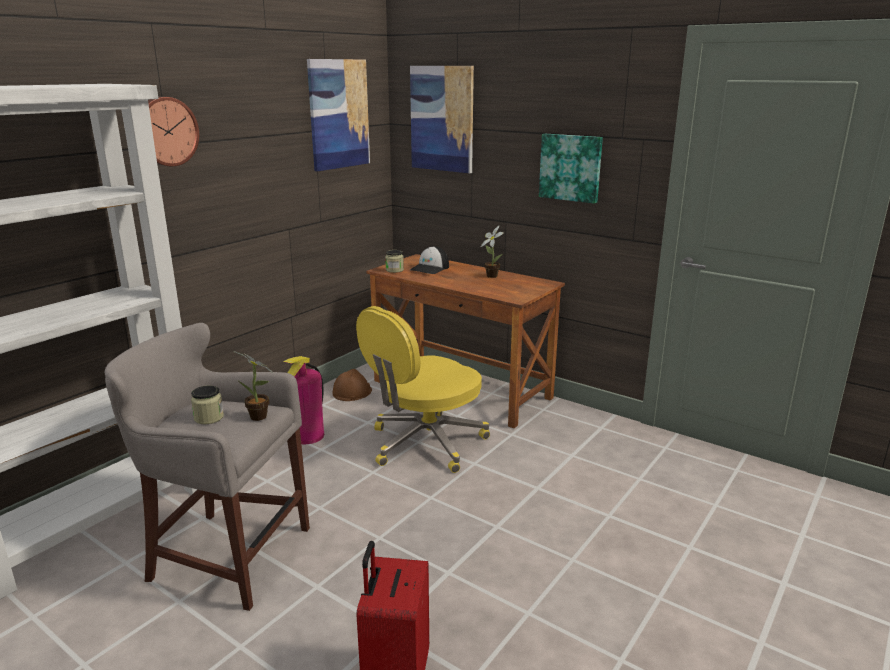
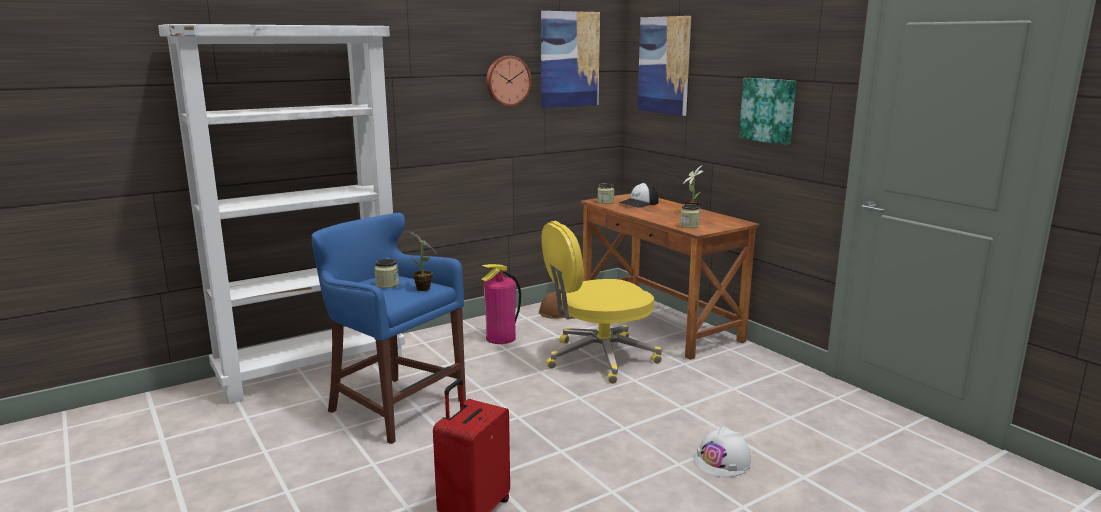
camera: 20 degrees right, 5 degrees down
(165, 131) = (408, 66): wall clock -> wall clock (507, 81)
(225, 554) = (393, 406): grey stool -> blue stool
(503, 293) = (689, 226): none -> jar
(610, 546) = (722, 461): none -> white hard hat

